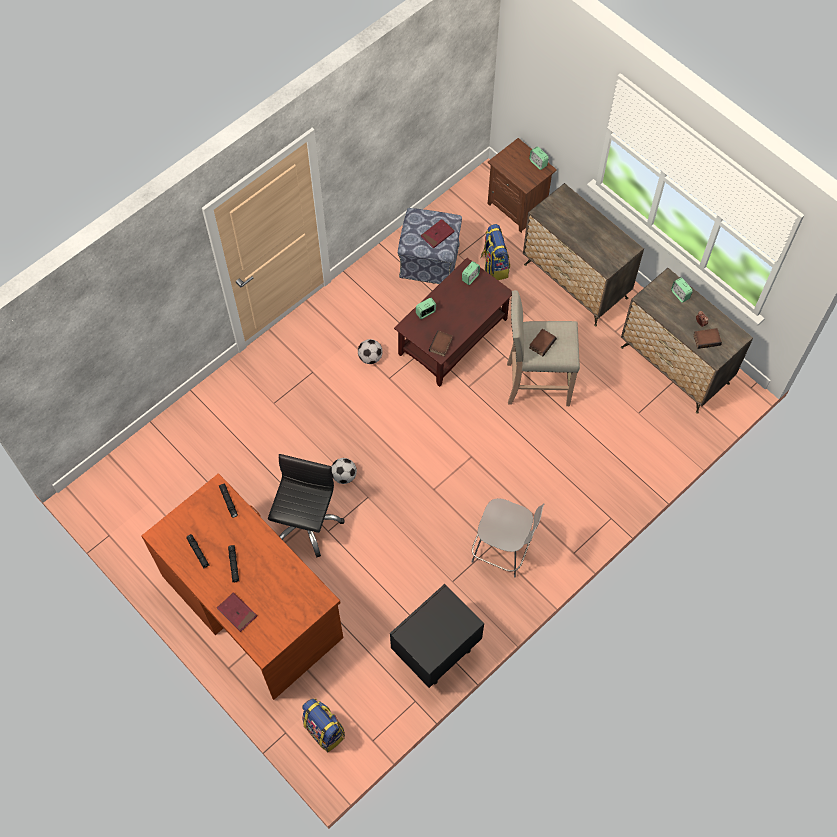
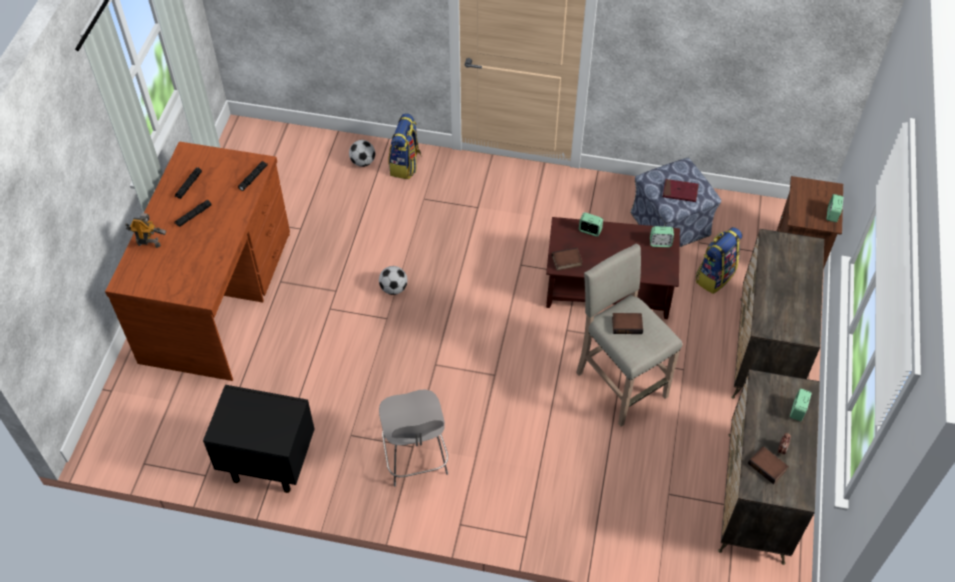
camera: 55 degrees right, 10 degrees down
(237, 612) = (149, 243): red book -> toy robot
(305, 523) = (325, 288): black office chair -> none
(325, 730) = (131, 419): backpack -> backpack (405, 165)
(370, 357) = (529, 239): football -> football (363, 162)

